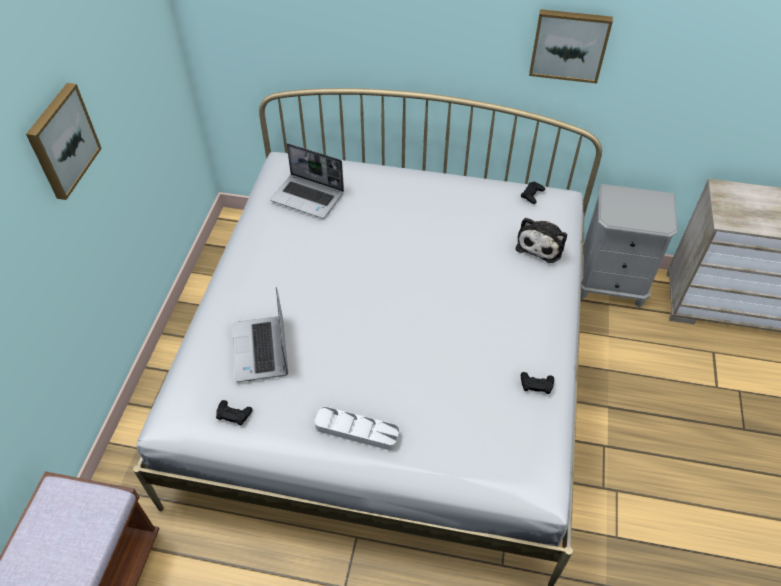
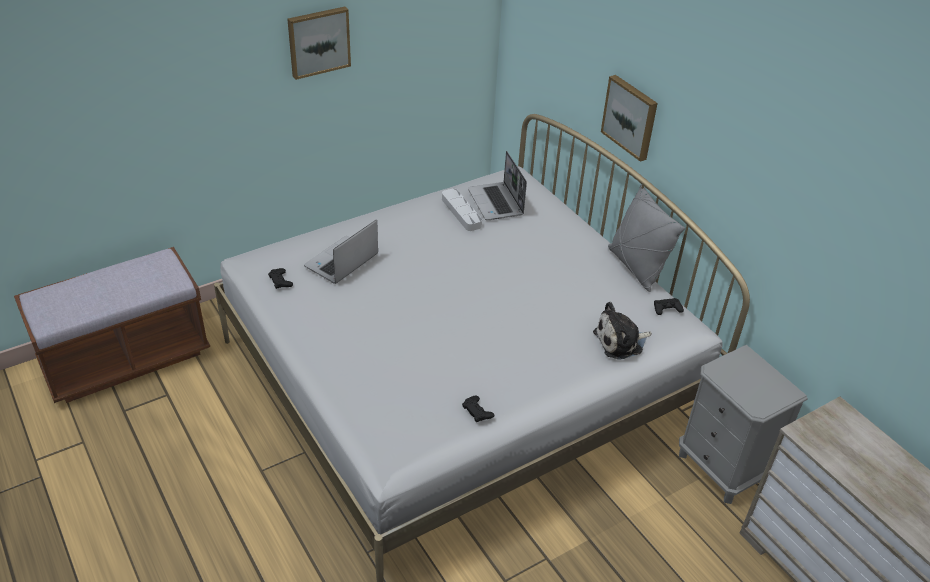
camera: 45 degrees right, 10 degrees down
(357, 430) = (330, 342): grey tray -> grey tray (461, 212)
(471, 177) = (636, 267): none -> grey pillow
(569, 45) = (741, 173): picture -> picture (631, 117)

